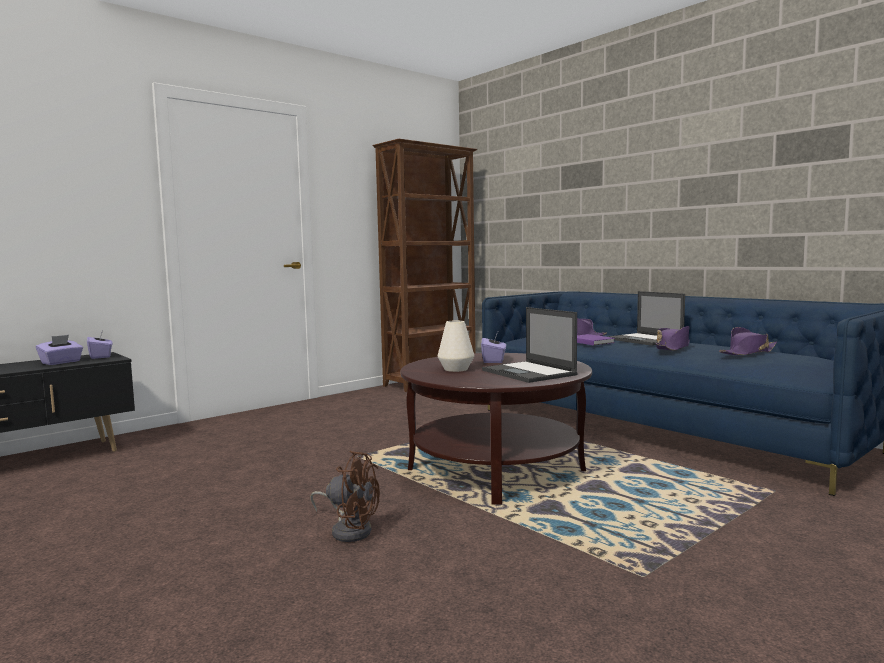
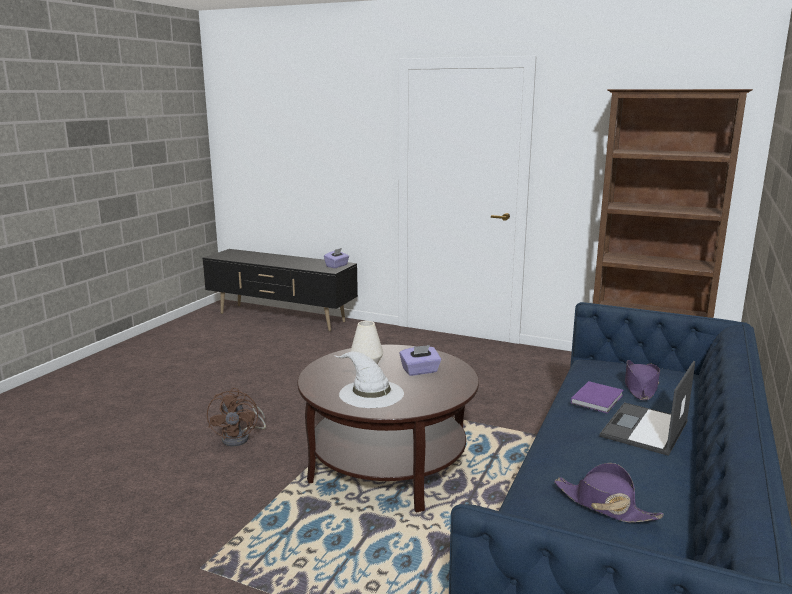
camera: 65 degrees right, 10 degrees up
(61, 362) = (311, 265): purple tissue box -> none
(529, 373) = (370, 393): laptop -> white hat
(673, 347) = (594, 450): purple hat -> none

